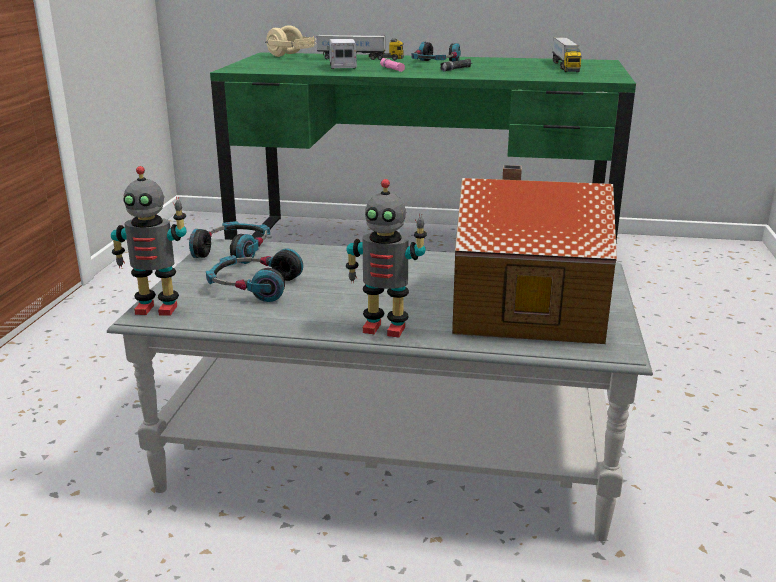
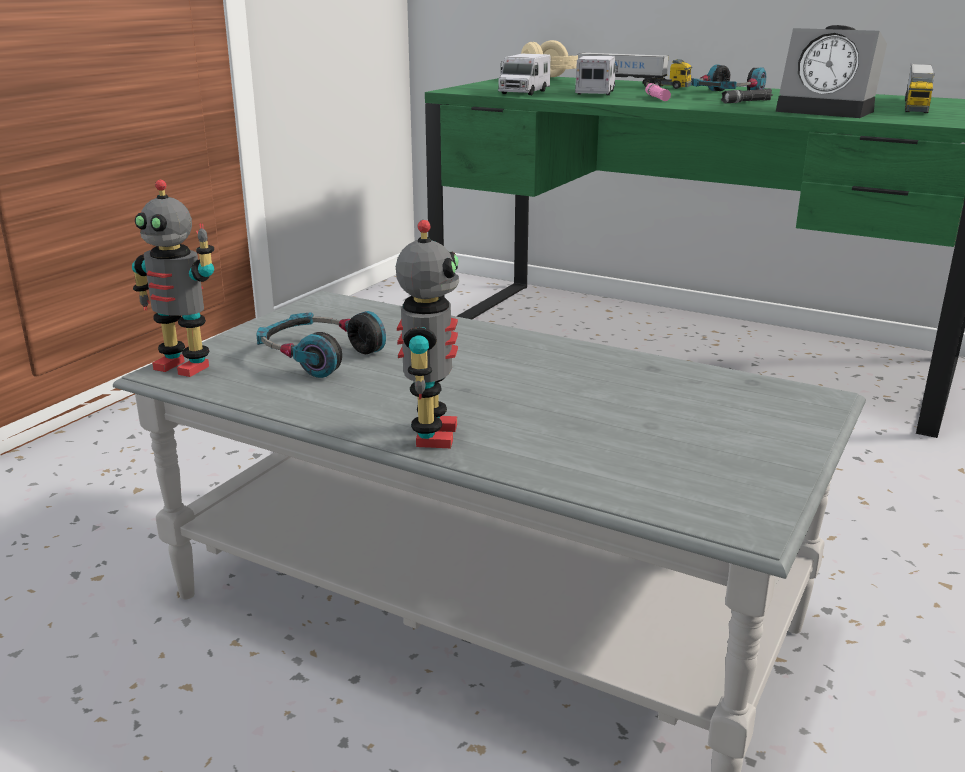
camera: 20 degrees right, 0 degrees up
(234, 251) = (336, 310): headphones -> none
(289, 69) = (524, 92): none -> toy truck
(385, 328) = (431, 435): toy robot -> toy robot turned 120 degrees counterclockwise
(517, 74) = (829, 111): none -> alarm clock
(523, 305) = (654, 435): toy house -> none

